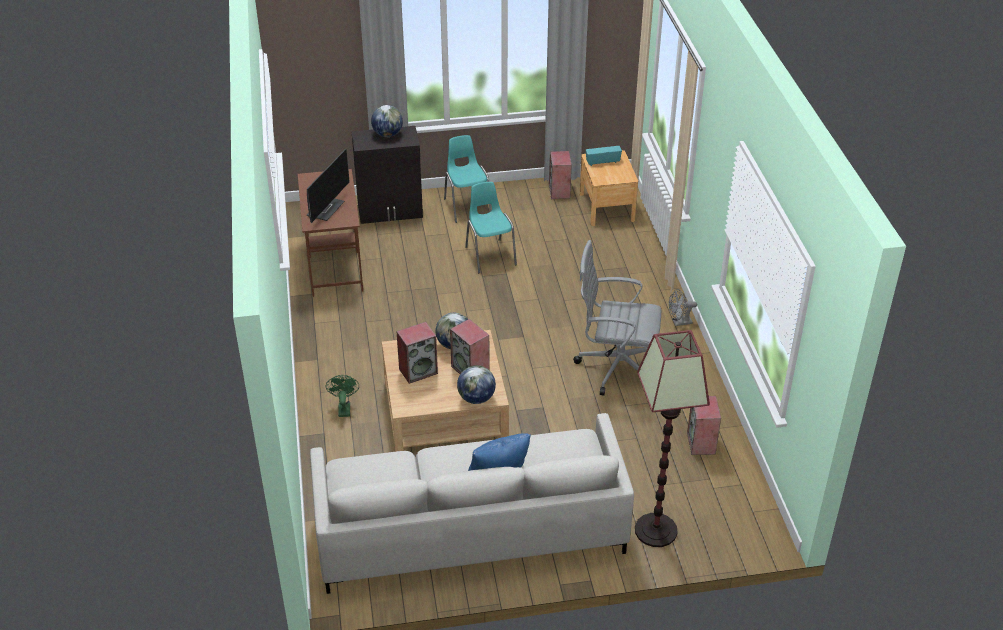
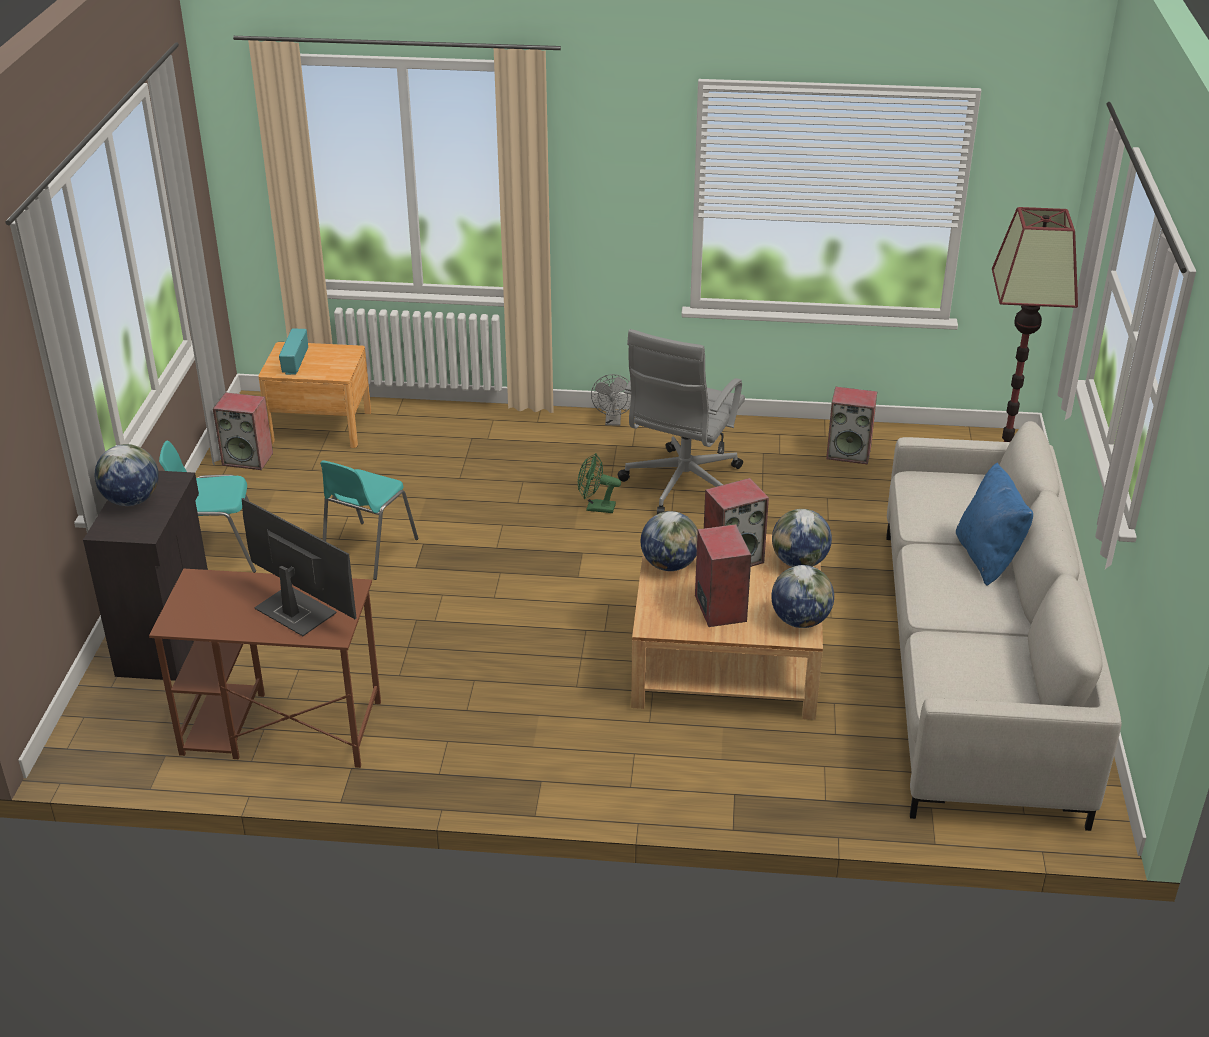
camera: 75 degrees left, 5 degrees down
(344, 408) = (679, 762): green fan -> green fan (595, 508)
(416, 405) = (800, 620): none -> globe
(490, 255) = (368, 551): turquoise chair -> turquoise chair turned 60 degrees counterclockwise

